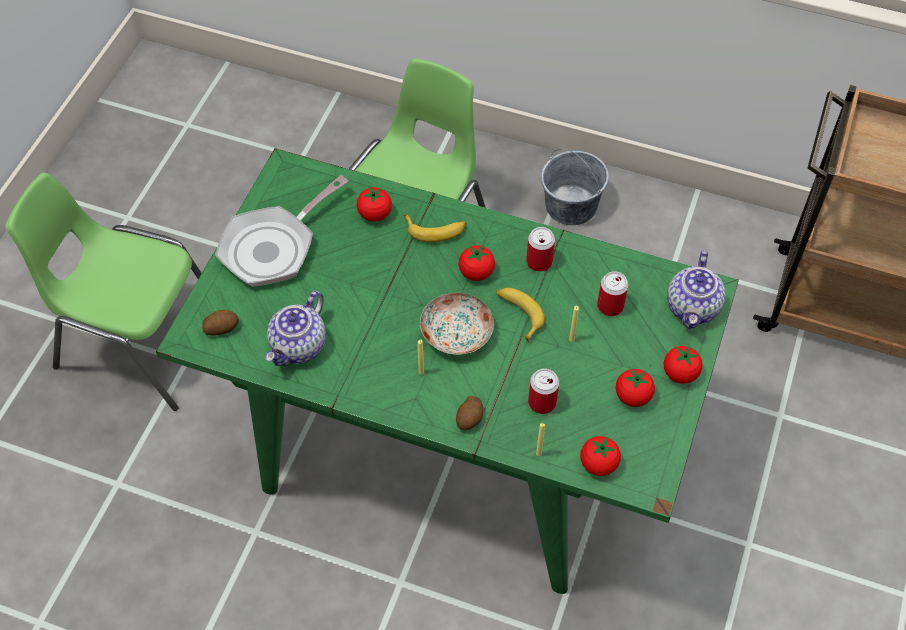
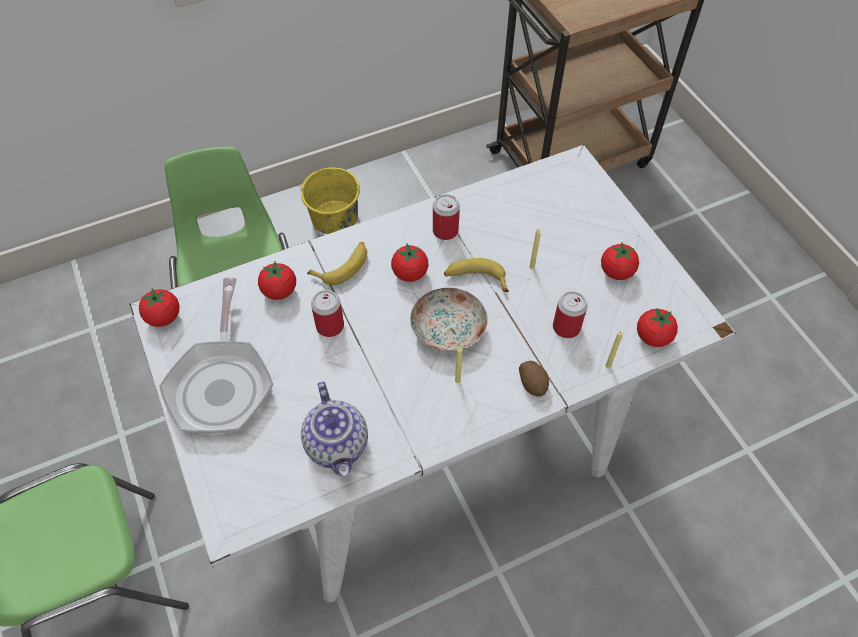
camera: 45 degrees left, 0 degrees up
(221, 328) = (251, 488): potato -> none
(453, 445) = (428, 440): green dining table -> white dining table
(571, 206) = (335, 218): grey bucket -> yellow bucket
(610, 306) = (529, 223): can -> can (330, 326)
(680, 373) = (625, 232): tomato -> tomato (164, 317)
(693, 308) = (580, 183): teapot -> none

